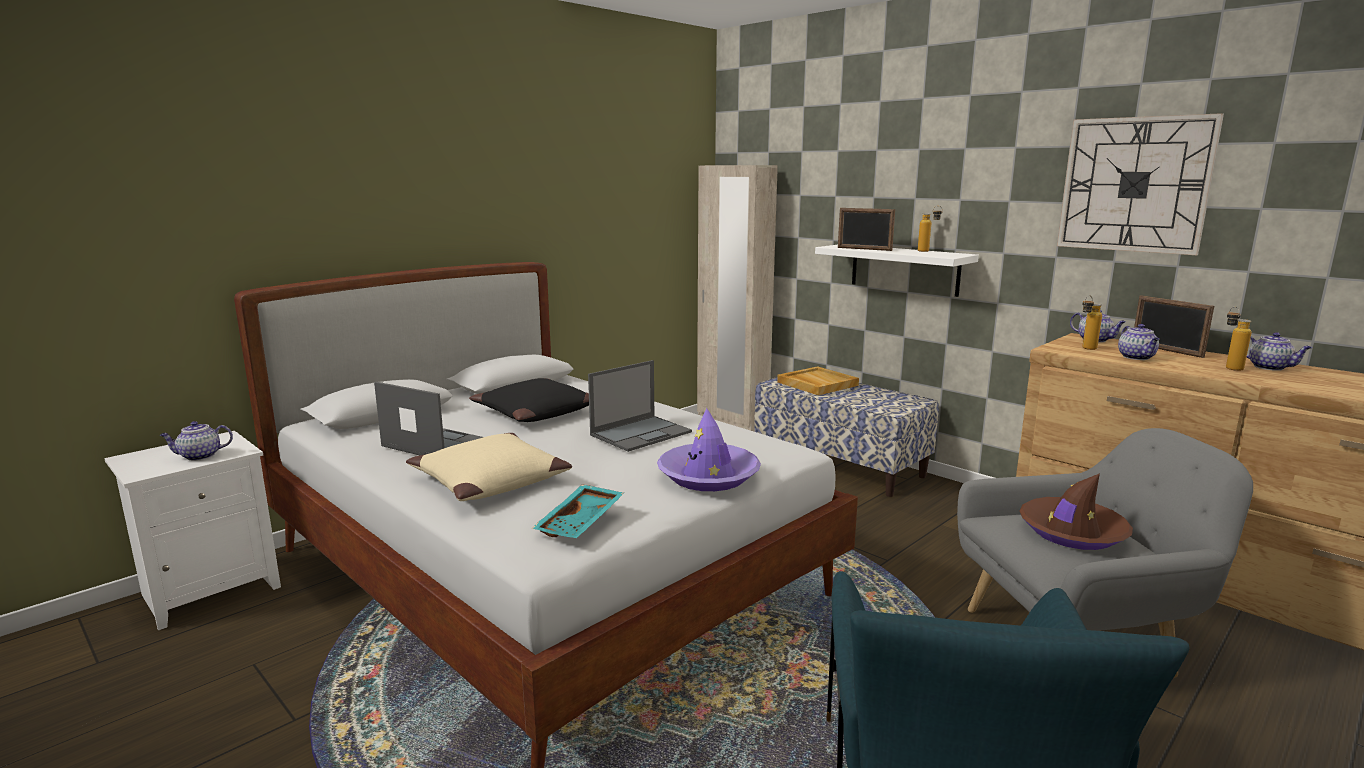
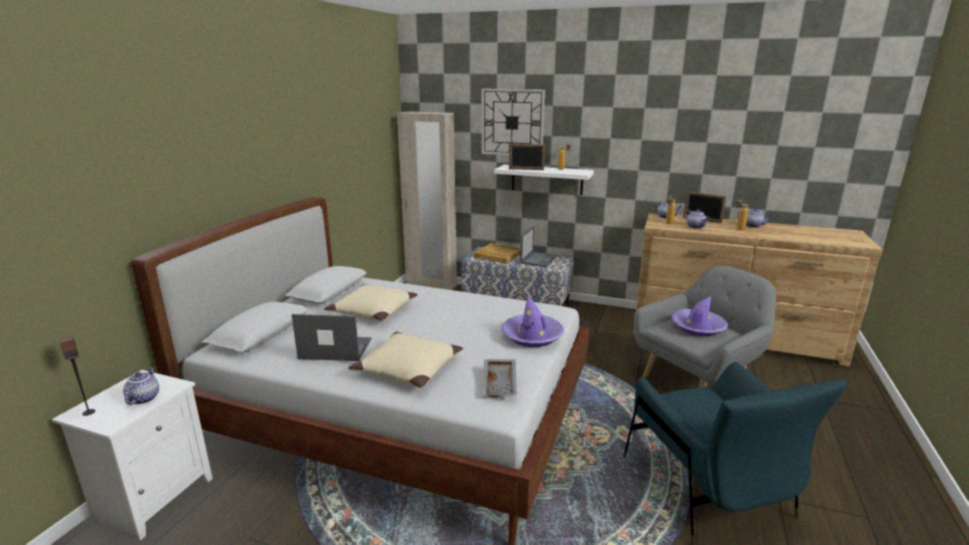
camera: 25 degrees left, 5 degrees up
(139, 459) = (88, 412): none -> speaker
(199, 456) = (144, 398): teapot -> teapot turned 135 degrees clockwise
(535, 413) = (372, 311): black pillow -> beige pillow
(581, 523) = (500, 384): turquoise tray -> grey tray
(641, 433) = (461, 314): laptop -> laptop (539, 259)
(1072, 532) = (698, 327): brown hat -> purple hat
(1134, 185) = (680, 130): wall clock -> wall clock (512, 122)

